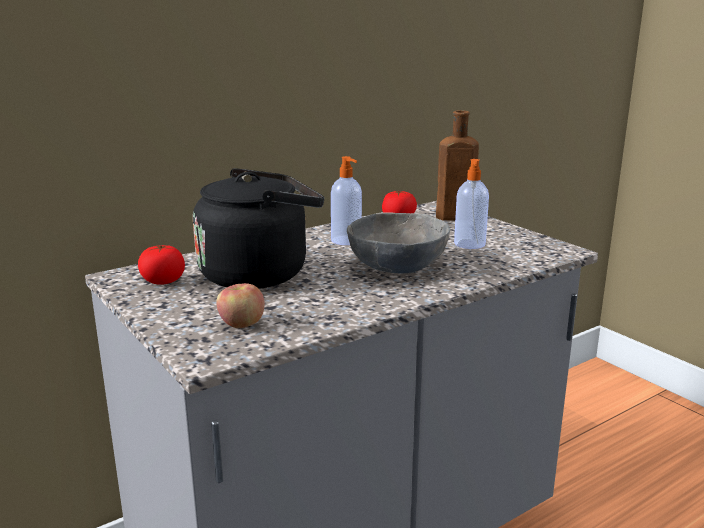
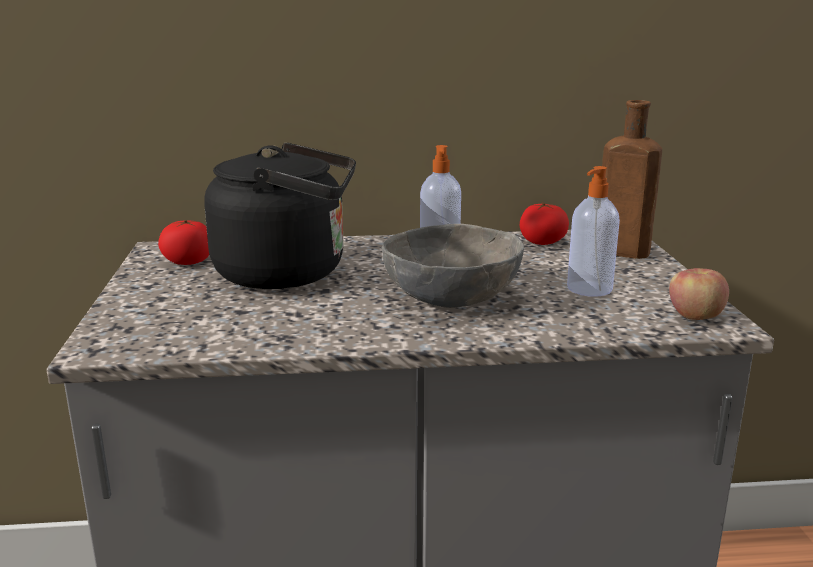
camera: 30 degrees right, 0 degrees up
(241, 324) = (184, 322): apple -> apple (694, 316)

